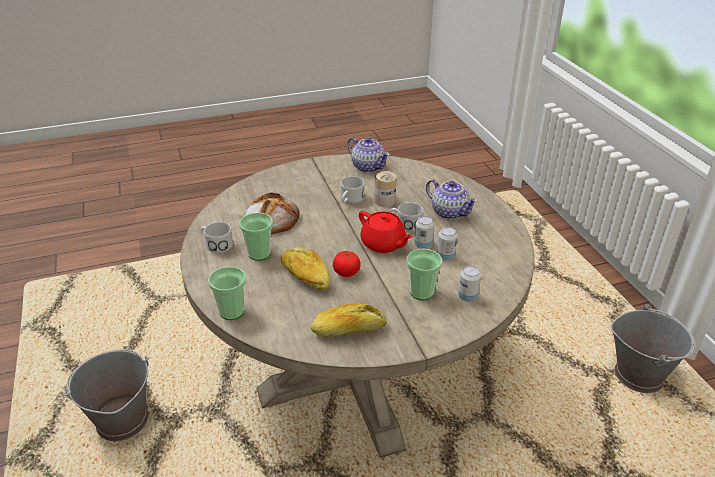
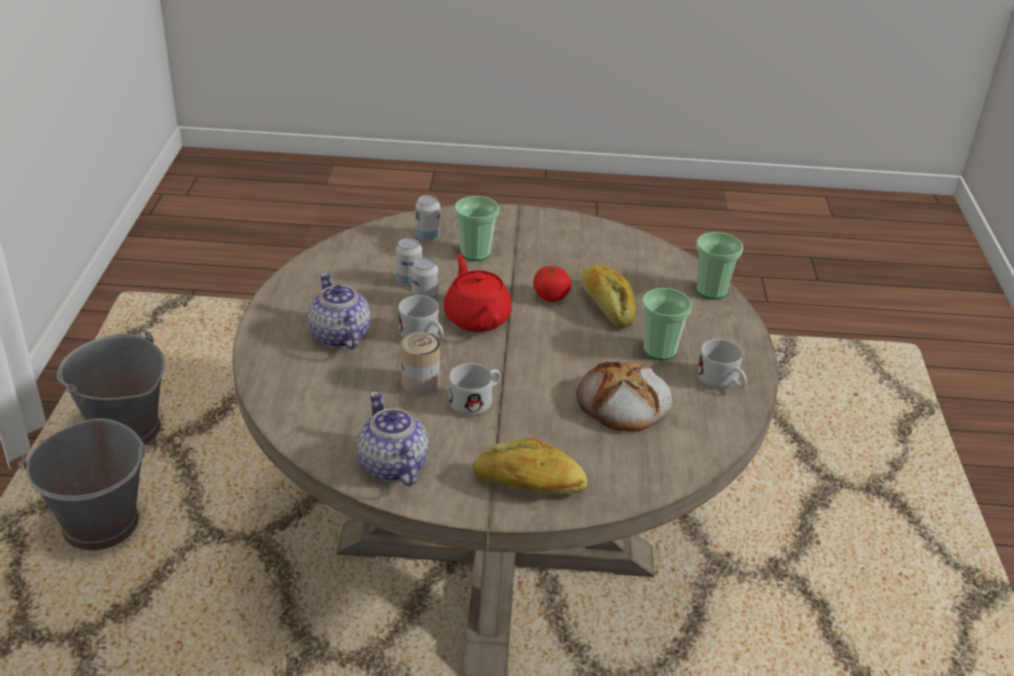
camera: 160 degrees left, 0 degrees up
(121, 421) = (858, 596): grey bucket -> grey bucket (102, 525)
(348, 330) = (583, 242): bread -> bread (529, 484)

